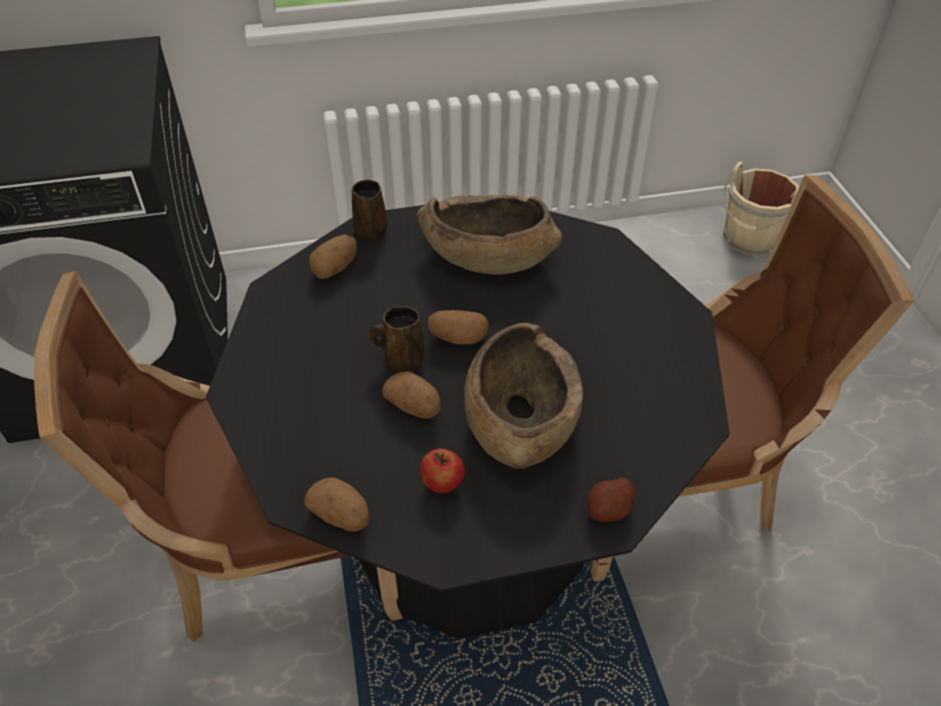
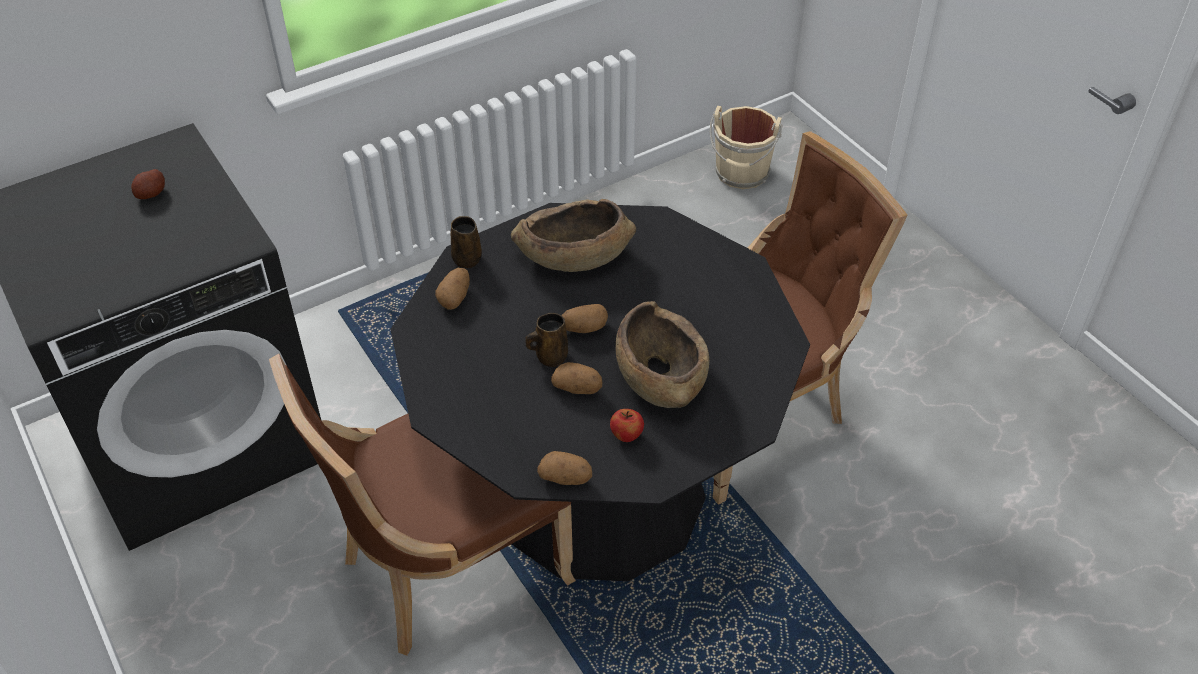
camera: 20 degrees left, 0 degrees up
(609, 510) = (749, 419): potato -> potato (151, 194)

